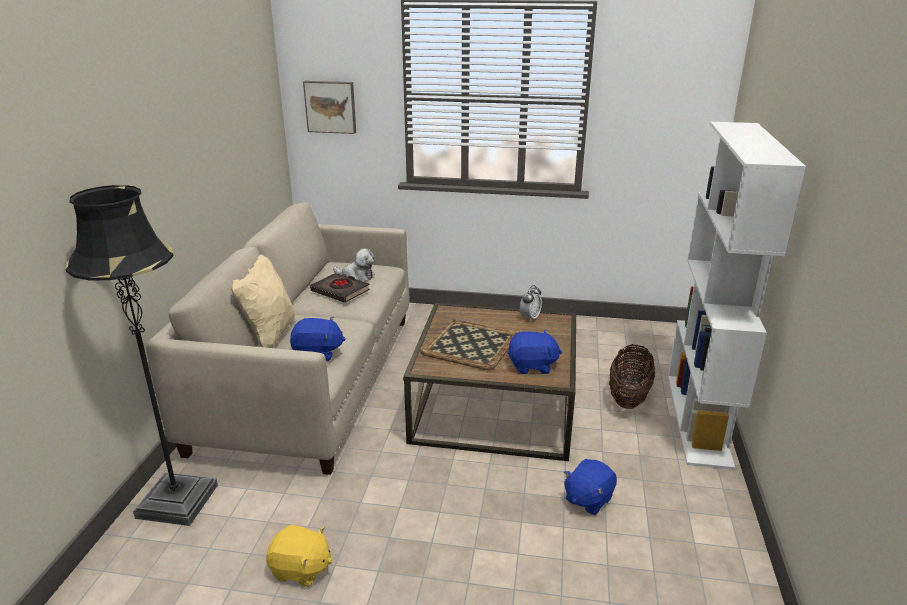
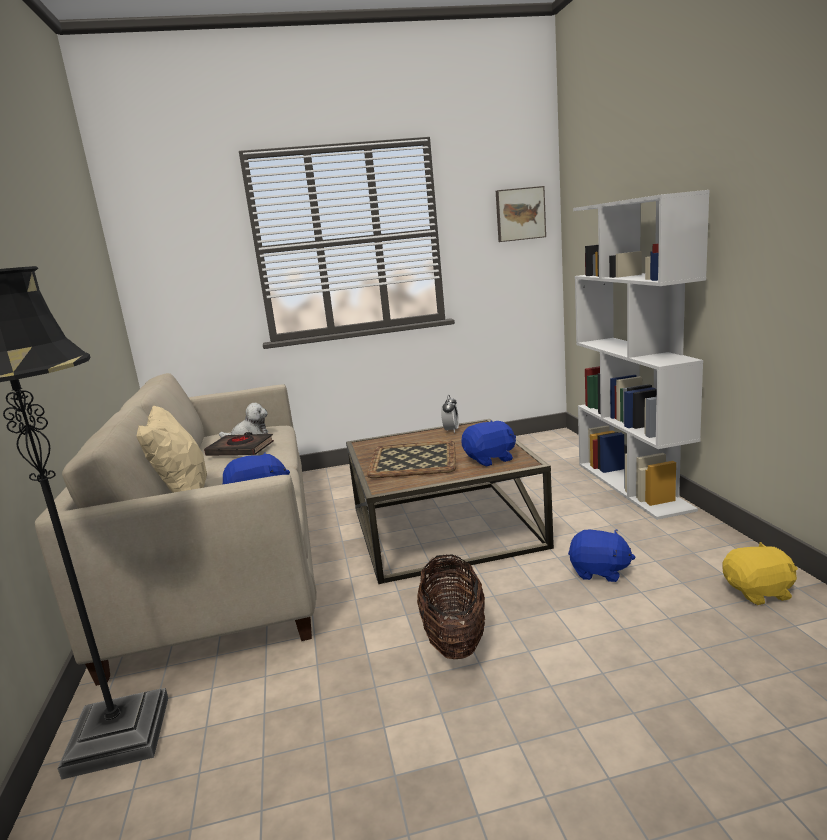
camera: 20 degrees left, 10 degrees down
(301, 569) = (344, 748): yellow plush toy -> yellow plush toy (759, 592)
(331, 106) = (174, 272): picture -> picture (520, 214)
(588, 499) = (599, 571): blue plush toy -> blue plush toy turned 90 degrees counterclockwise
(628, 397) = (561, 487): basket -> basket (454, 638)

